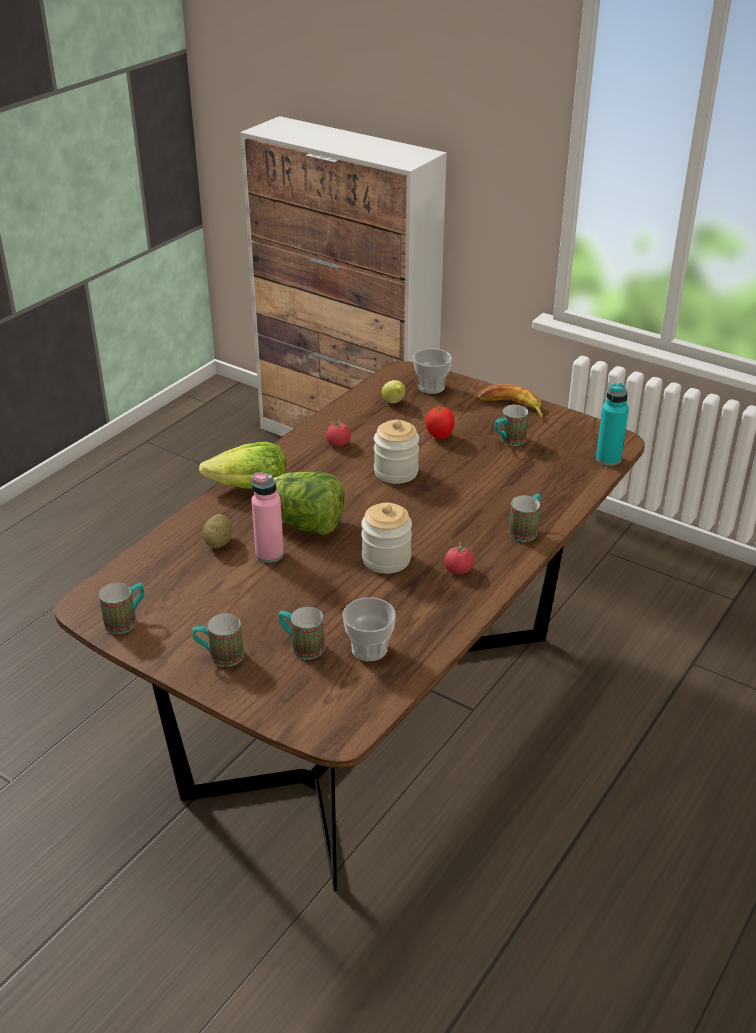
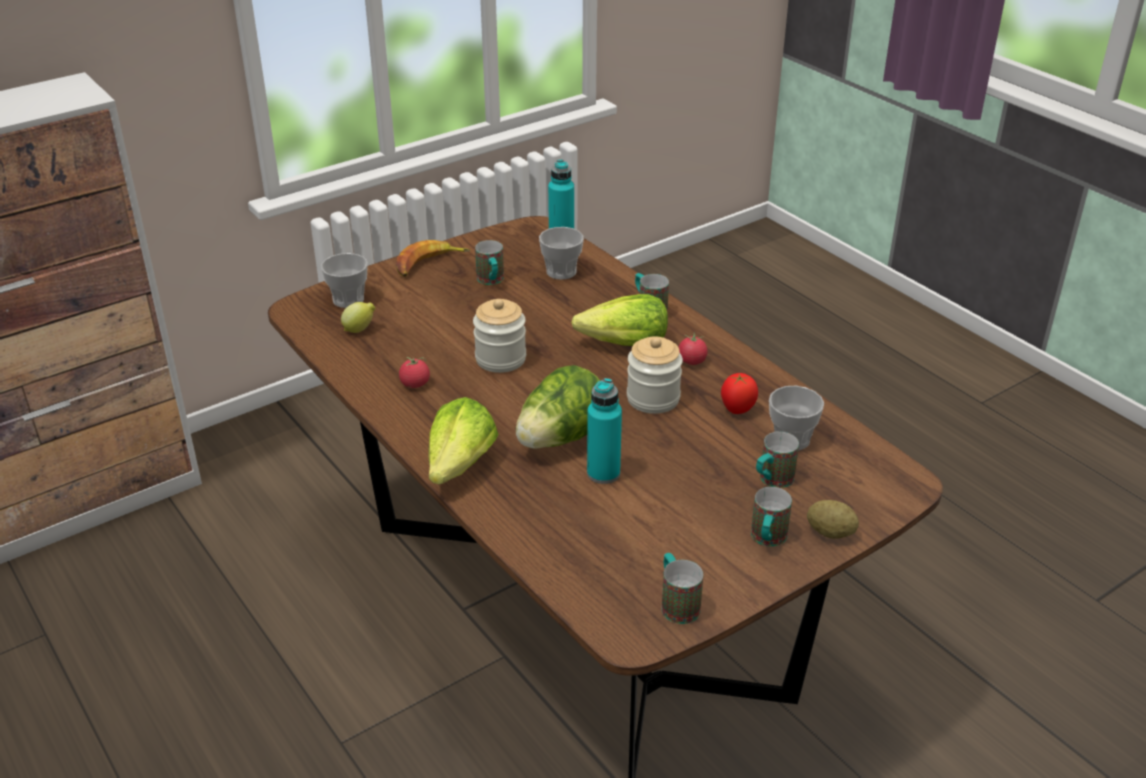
camera: 70 degrees left, 0 degrees up
(218, 542) = (560, 507): potato -> potato (830, 532)
(269, 554) = (603, 473): pink bottle -> turquoise bottle
(439, 436) = (452, 317): tomato -> tomato (737, 410)
(460, 528) = (624, 344): none -> lettuce
(553, 471) = (561, 272): none -> cup

